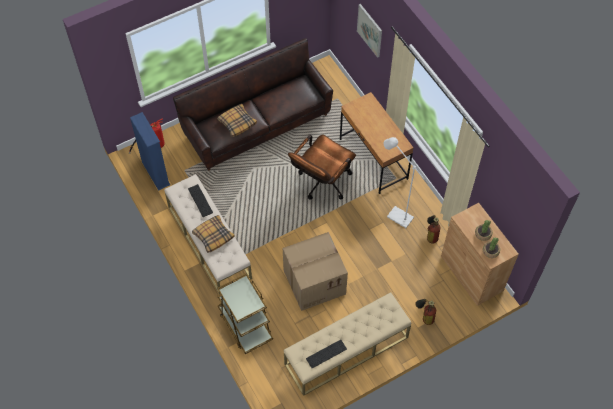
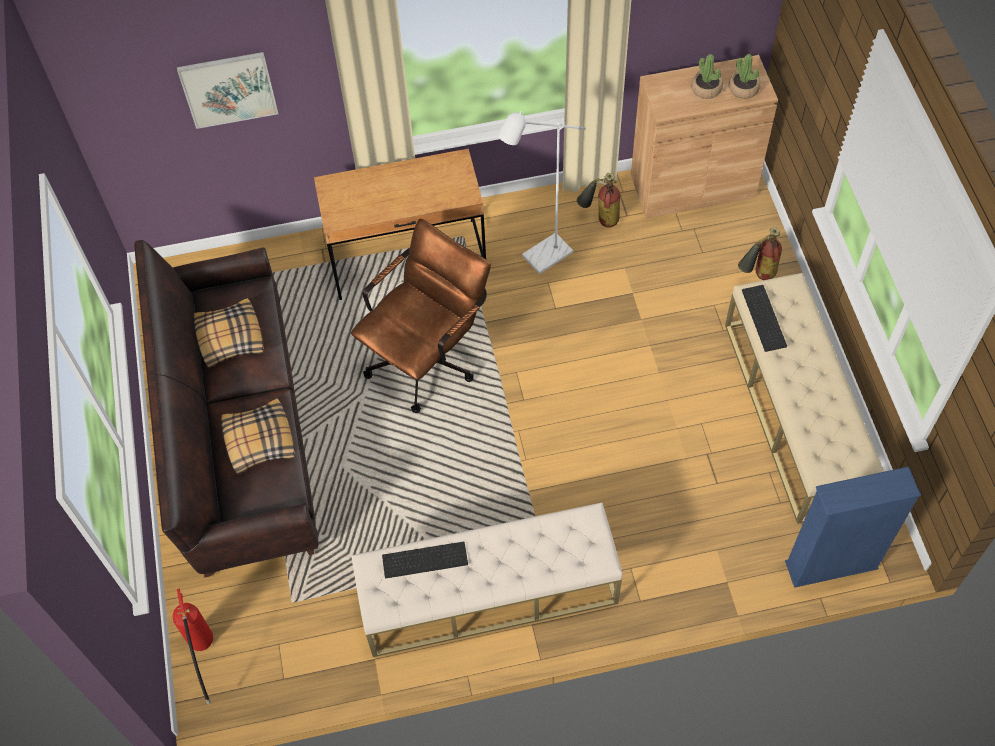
camera: 70 degrees left, 0 degrees up
(155, 173) = (275, 664): blue bookcase -> blue bookcase (831, 565)
(213, 236) = (520, 555): pillow -> pillow (229, 338)
(245, 325) = (698, 572): brown cart -> none
(315, 281) = (637, 425): cardboard box -> none
(321, 184) = (428, 357): brown office chair -> brown office chair turned 105 degrees counterclockwise
(326, 354) = (840, 420): keyboard -> keyboard (765, 318)

